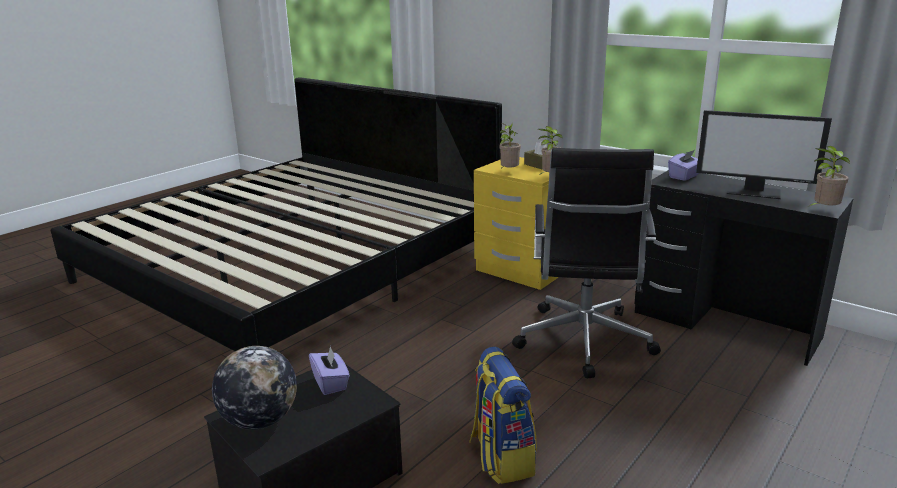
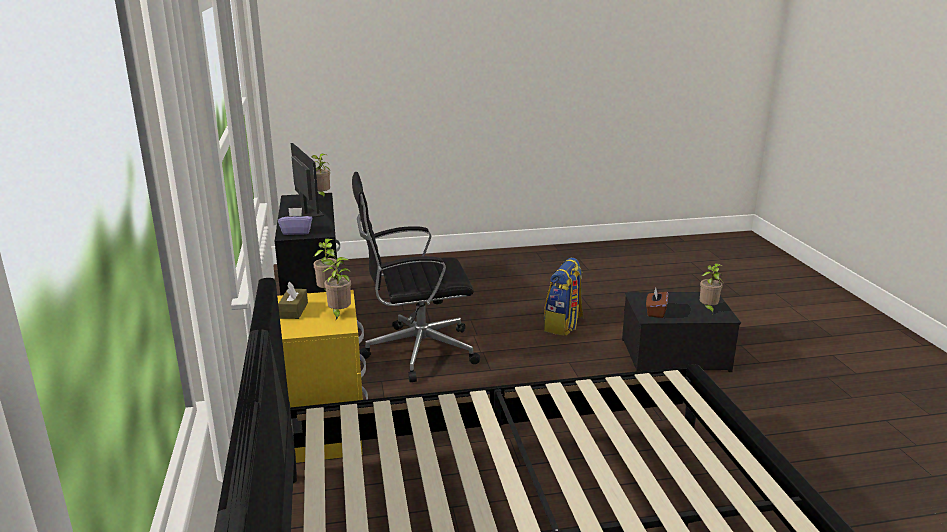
camera: 140 degrees left, 0 degrees up
(259, 421) = (708, 309): globe -> potted plant
(330, 383) = (655, 312): purple tissue box -> brown tissue box
(583, 342) = (417, 351): black office chair -> black office chair turned 150 degrees counterclockwise

